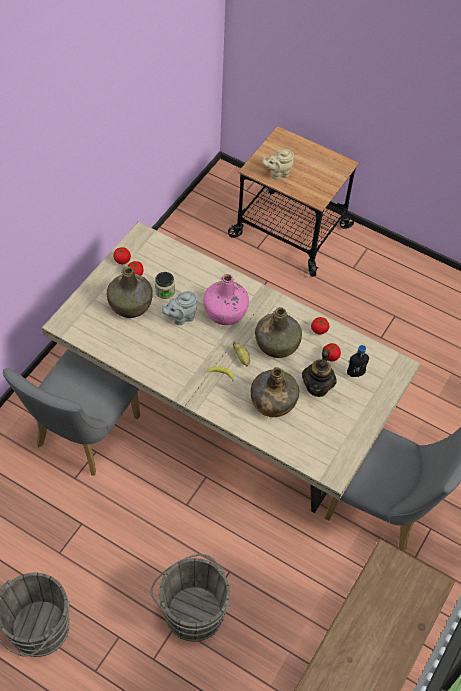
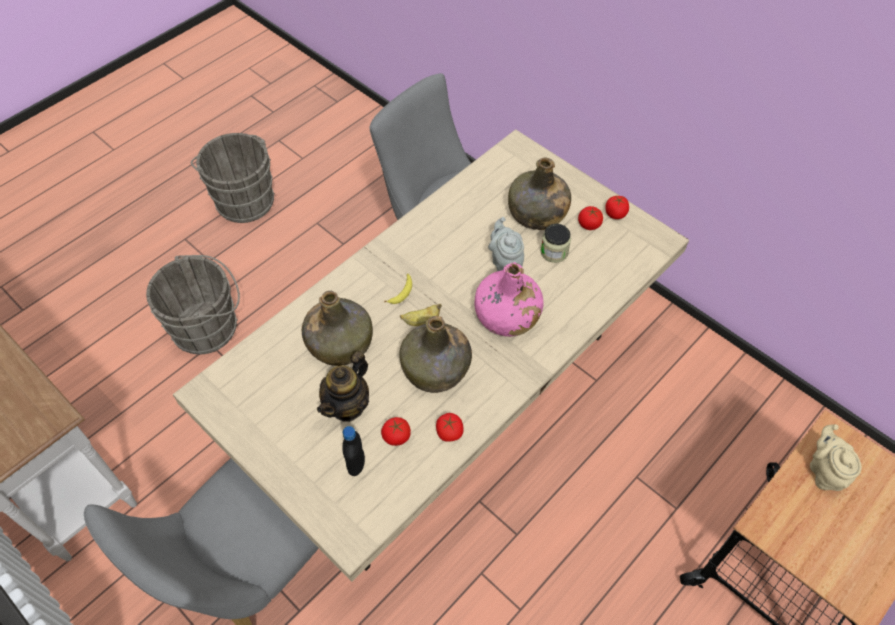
camera: 105 degrees right, 0 degrees up
(317, 387) = (347, 405): teapot -> teapot turned 90 degrees counterclockwise

